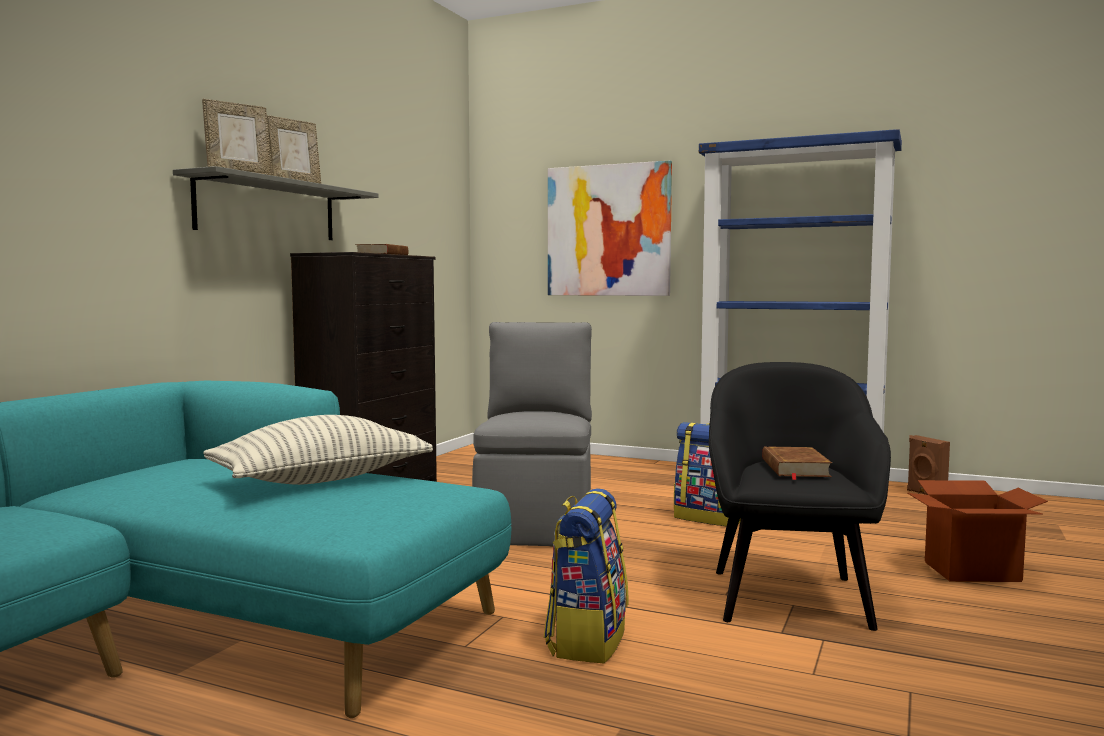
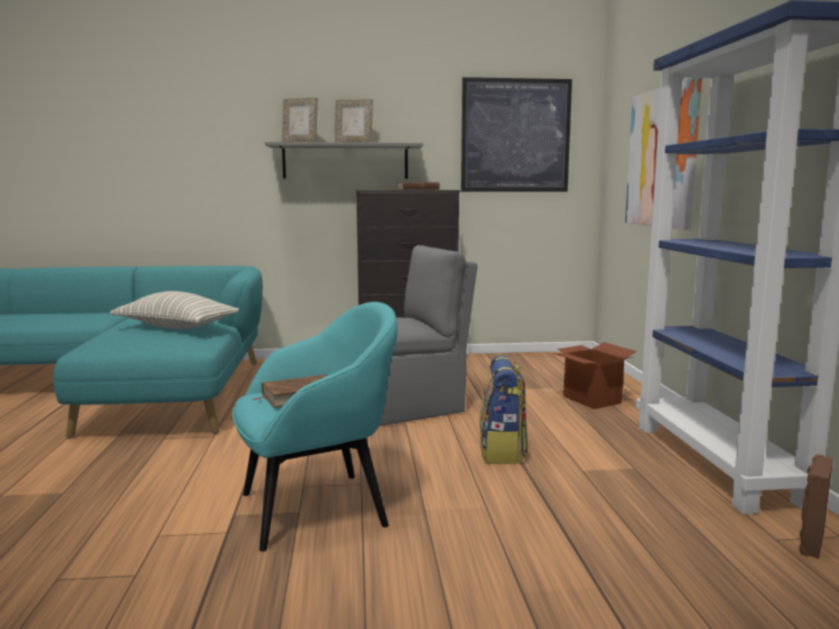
camera: 60 degrees right, 5 degrees up
(416, 195) = (515, 136): none -> picture
(586, 640) = (186, 462): backpack -> none
(789, 596) = (317, 508): black armchair -> turquoise armchair
(971, 572) = (482, 590): cardboard box -> cardboard box (591, 400)

